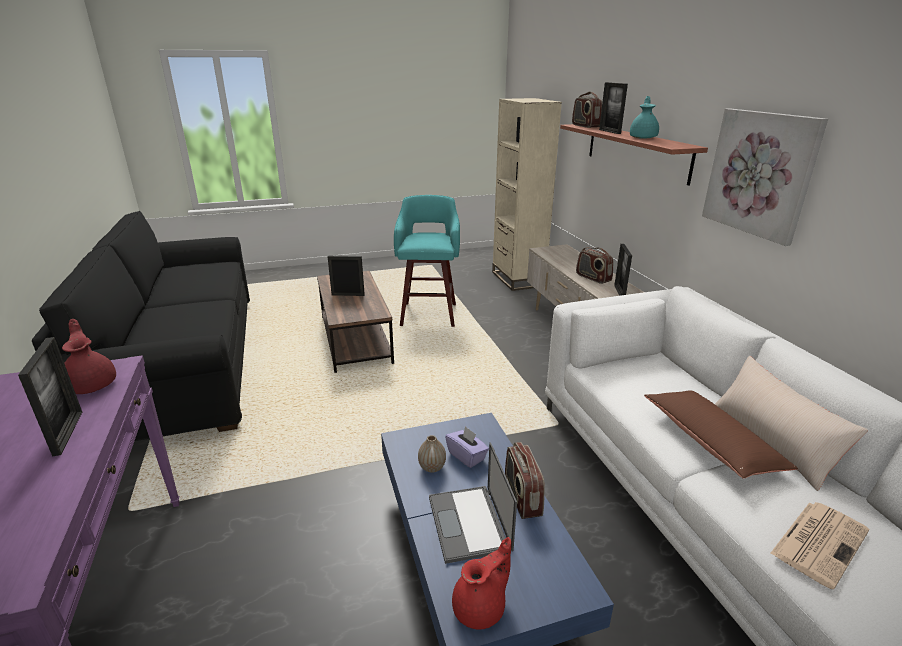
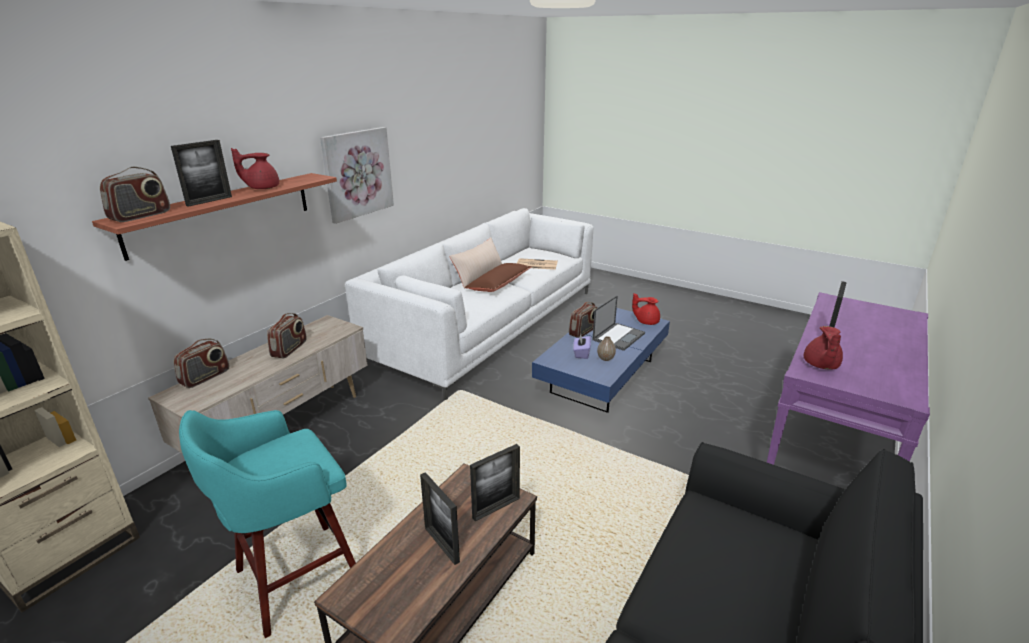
camera: 130 degrees left, 0 degrees up
(576, 255) = (205, 377): none -> radio
(619, 292) = (321, 330): picture frame -> picture frame (496, 508)
(643, 138) = (262, 188): turquoise teapot -> red teapot

